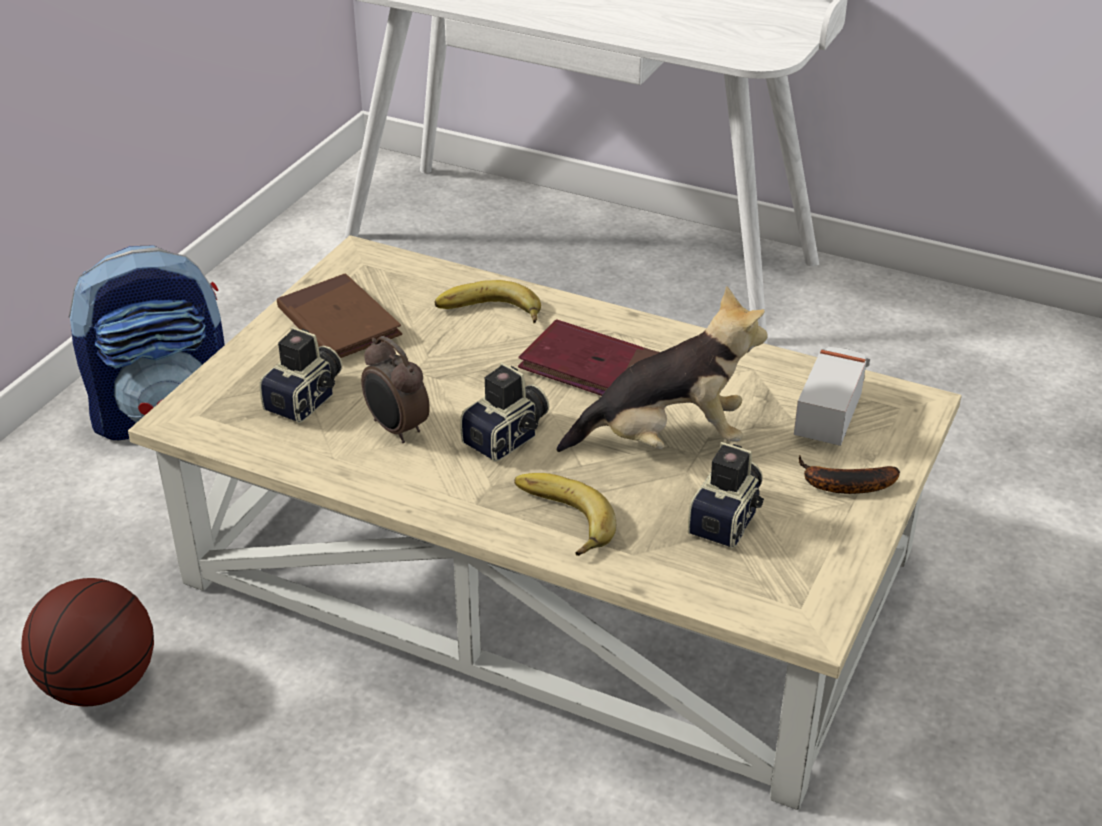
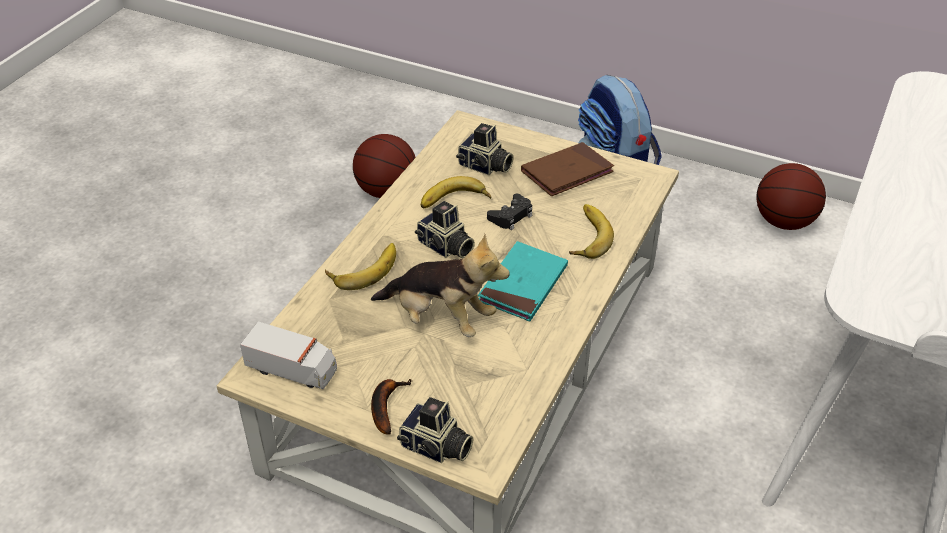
camera: 90 degrees right, 5 degrees up
(294, 276) = (784, 222): none -> basketball
(396, 429) = (455, 201): alarm clock -> banana
(439, 375) = (511, 216): none -> black game controller
(592, 368) = (523, 285): red book -> turquoise book
(666, 440) = (440, 318): plush toy -> plush toy turned 60 degrees counterclockwise
(729, 519) = (356, 344): camera -> camera (436, 448)
(830, 412) = (472, 409): toy truck -> toy truck (292, 370)

